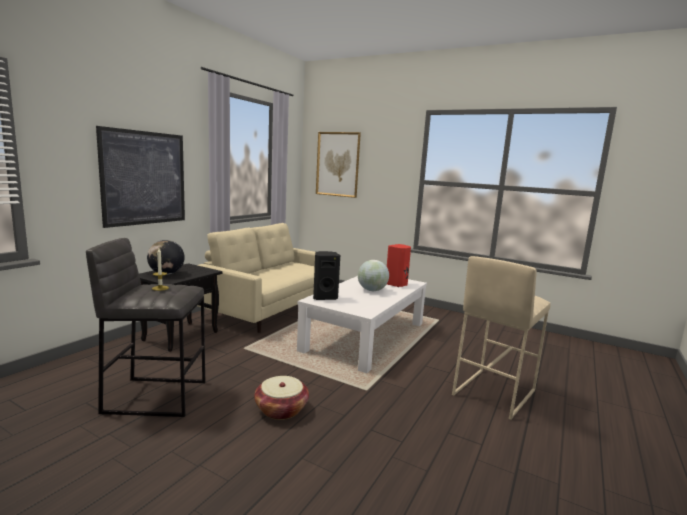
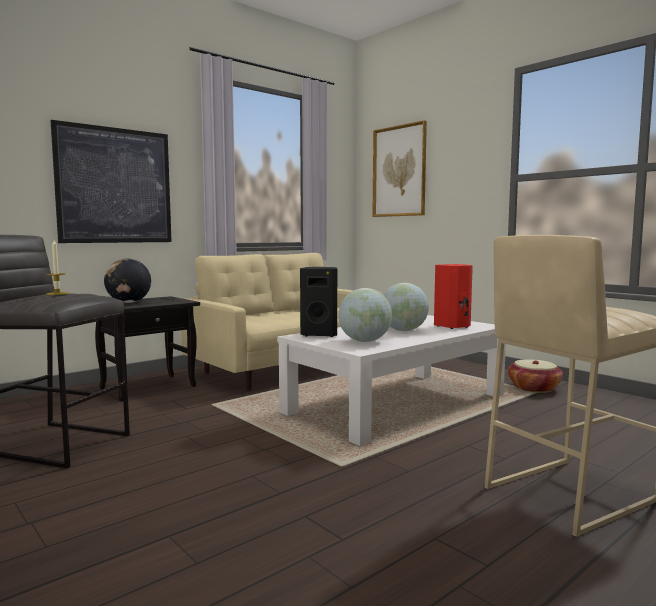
camera: 20 degrees right, 5 degrees down
(281, 409) = (196, 475): basket -> basket (534, 388)
(359, 303) = (364, 341): none -> globe

